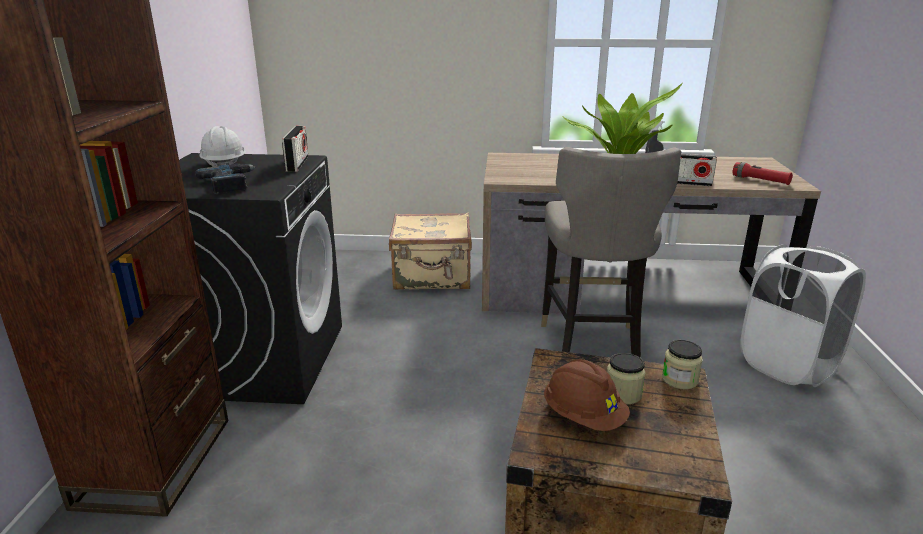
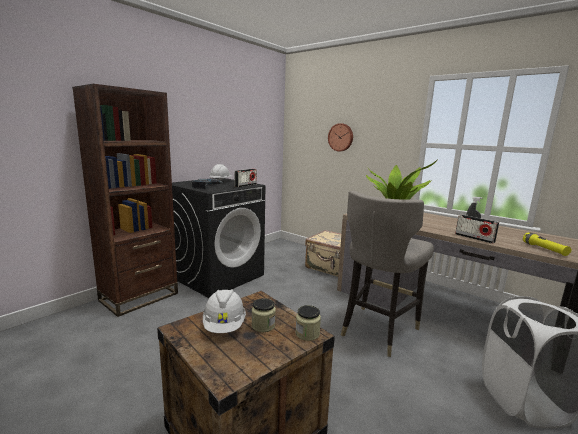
camera: 35 degrees right, 10 degrees down
(394, 34) = (341, 137): none -> wall clock
(583, 417) = (224, 326): brown hard hat -> white hard hat
(760, 180) = (544, 249): red flashlight -> yellow flashlight

